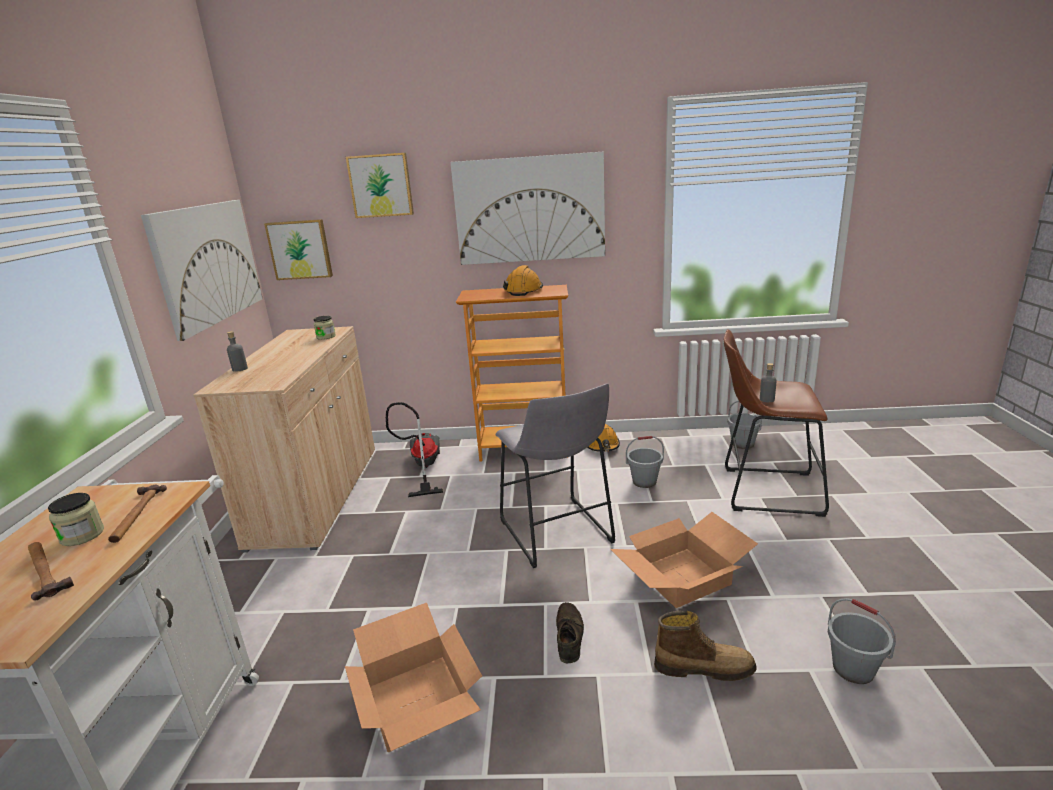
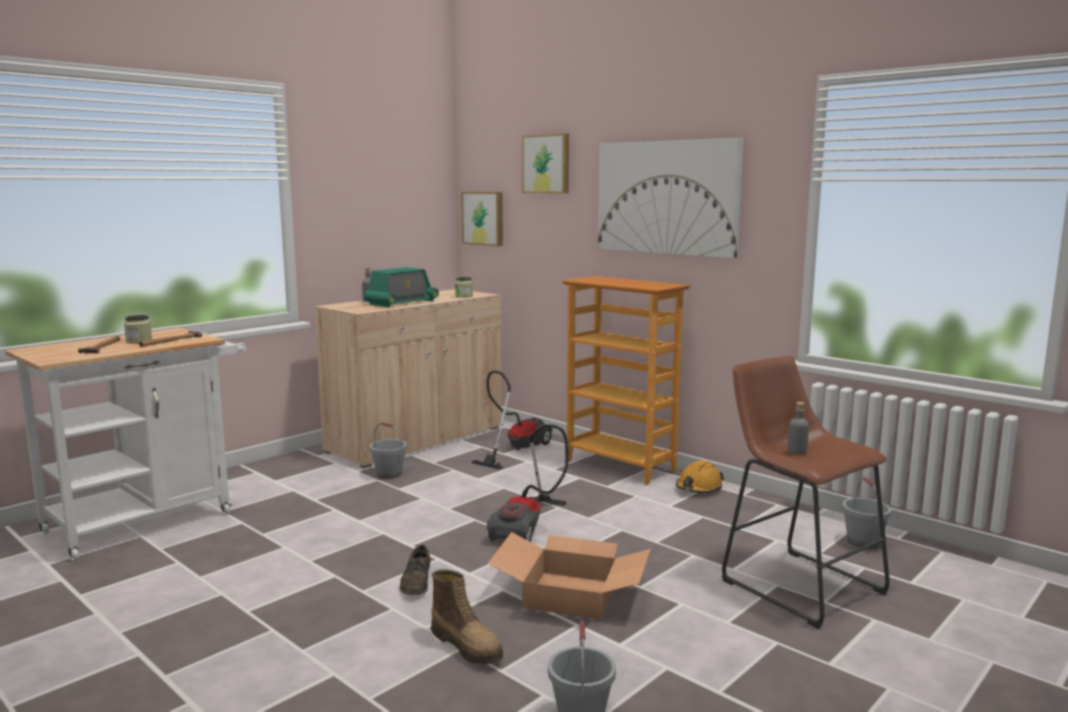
camera: 40 degrees right, 10 degrees down
(208, 264) = (390, 215): picture -> none
(286, 361) = (402, 302): none -> radio
(415, 700) = (278, 561): cardboard box -> none
(523, 290) = (637, 282): orange hard hat -> none
(557, 535) = (528, 527): grey stool -> vacuum cleaner
(569, 636) = (416, 581): brown shoe -> brown shoe turned 135 degrees clockwise
(644, 481) = (681, 527): grey bucket -> grey bucket (389, 474)

